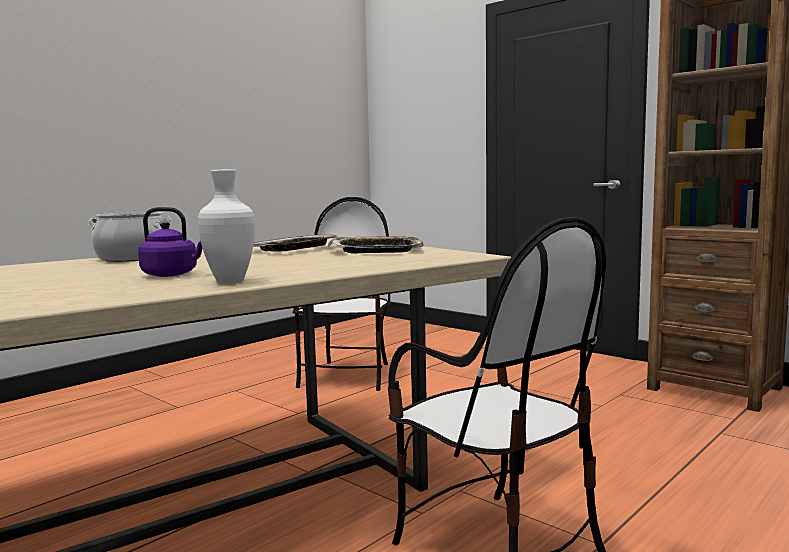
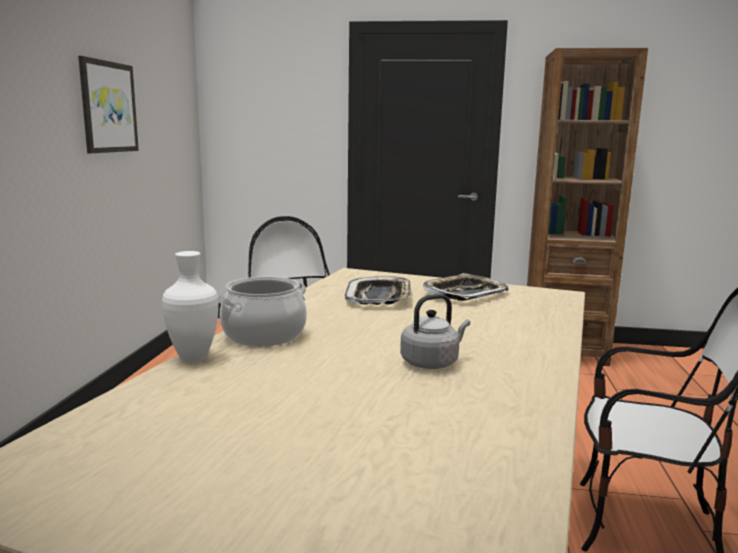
camera: 35 degrees left, 5 degrees up
(172, 274) = (432, 362): purple kettle -> grey kettle
(231, 281) = (529, 366): white vase -> white vase (193, 358)
(237, 107) = (108, 107): none -> picture

